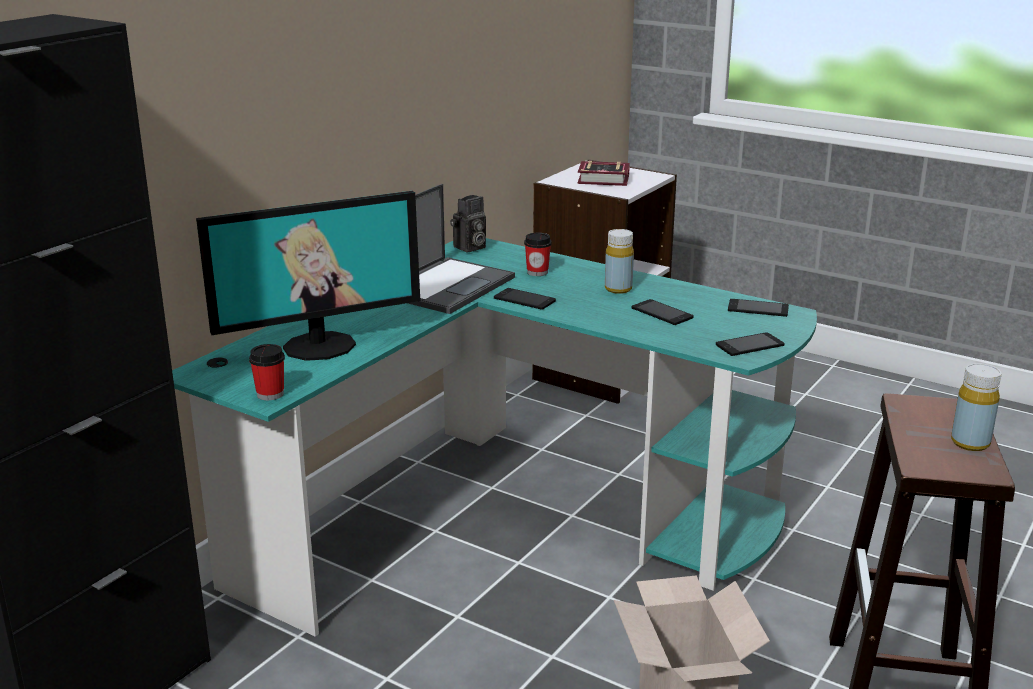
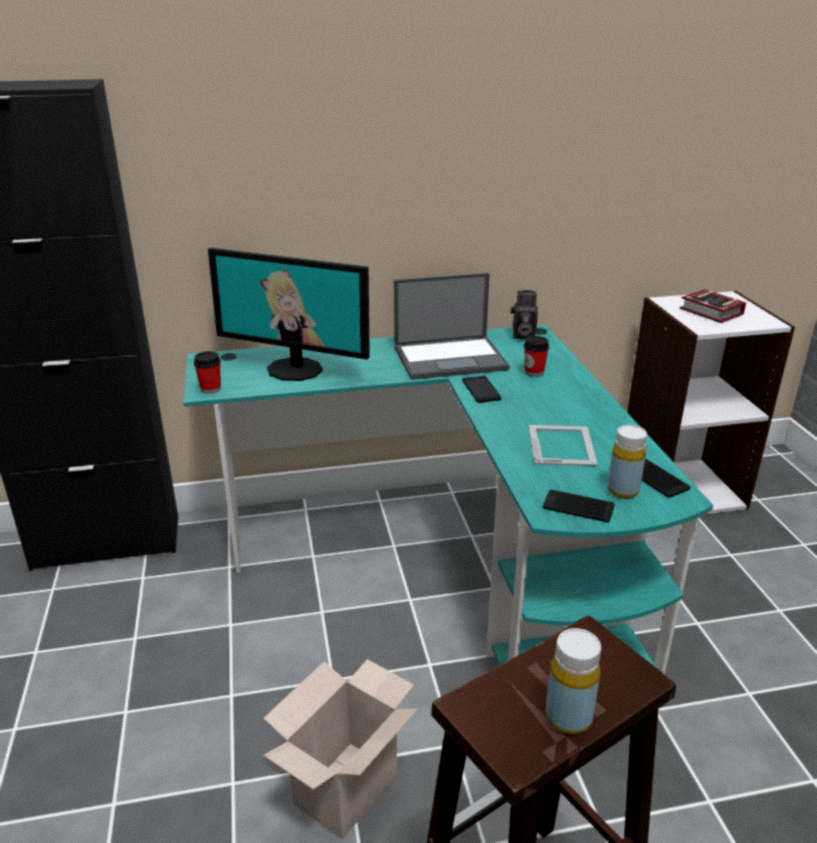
camera: 45 degrees right, 5 degrees up
(618, 289) = (568, 410): yellow bottle -> yellow bottle (622, 490)
(662, 313) = (562, 445): phone -> picture frame

